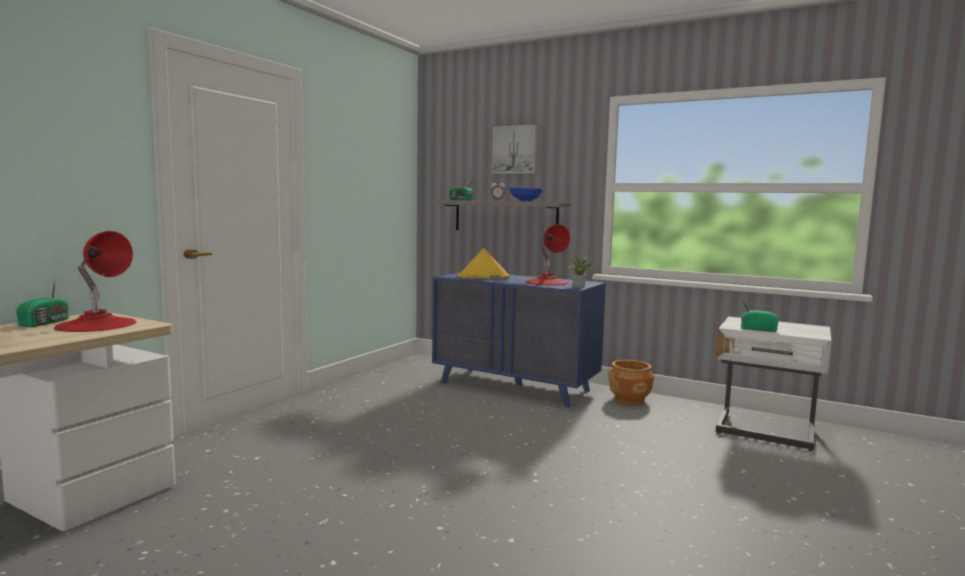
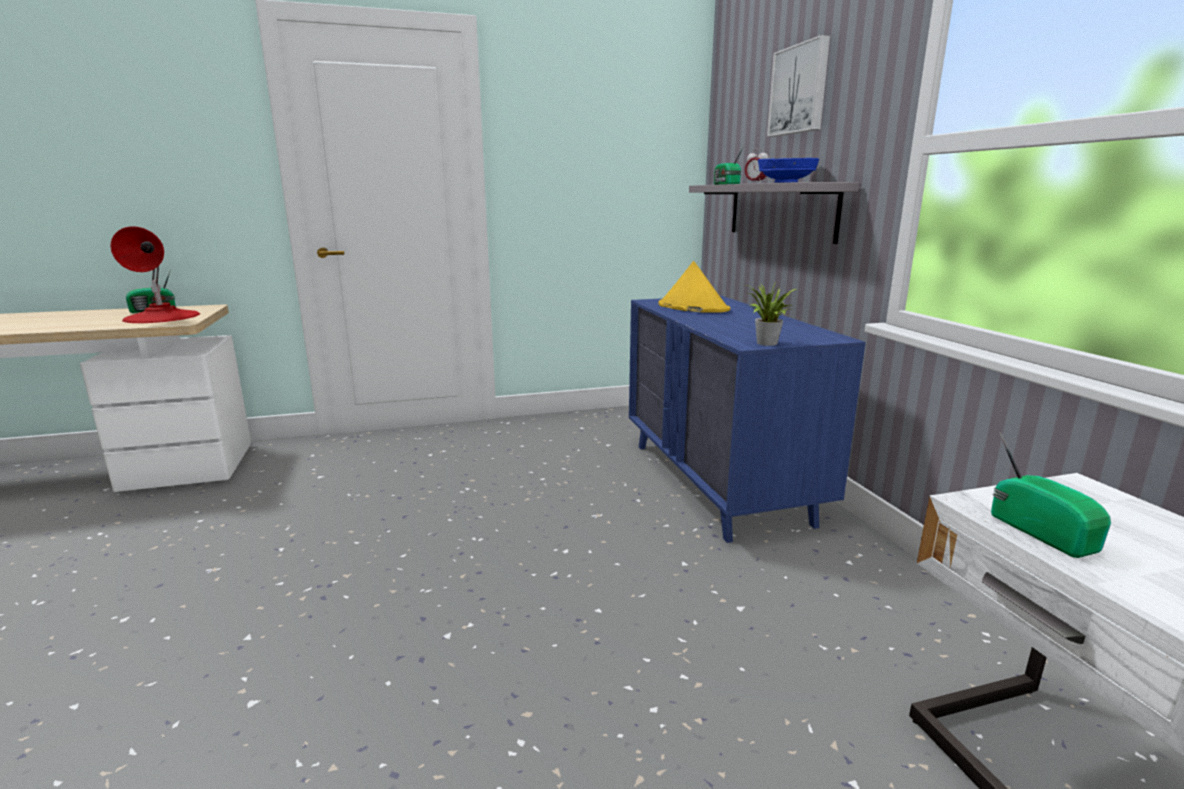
camera: 45 degrees right, 10 degrees up
(547, 282) = (749, 327): red table lamp -> none
(629, 400) = (859, 570): brown planter -> none

